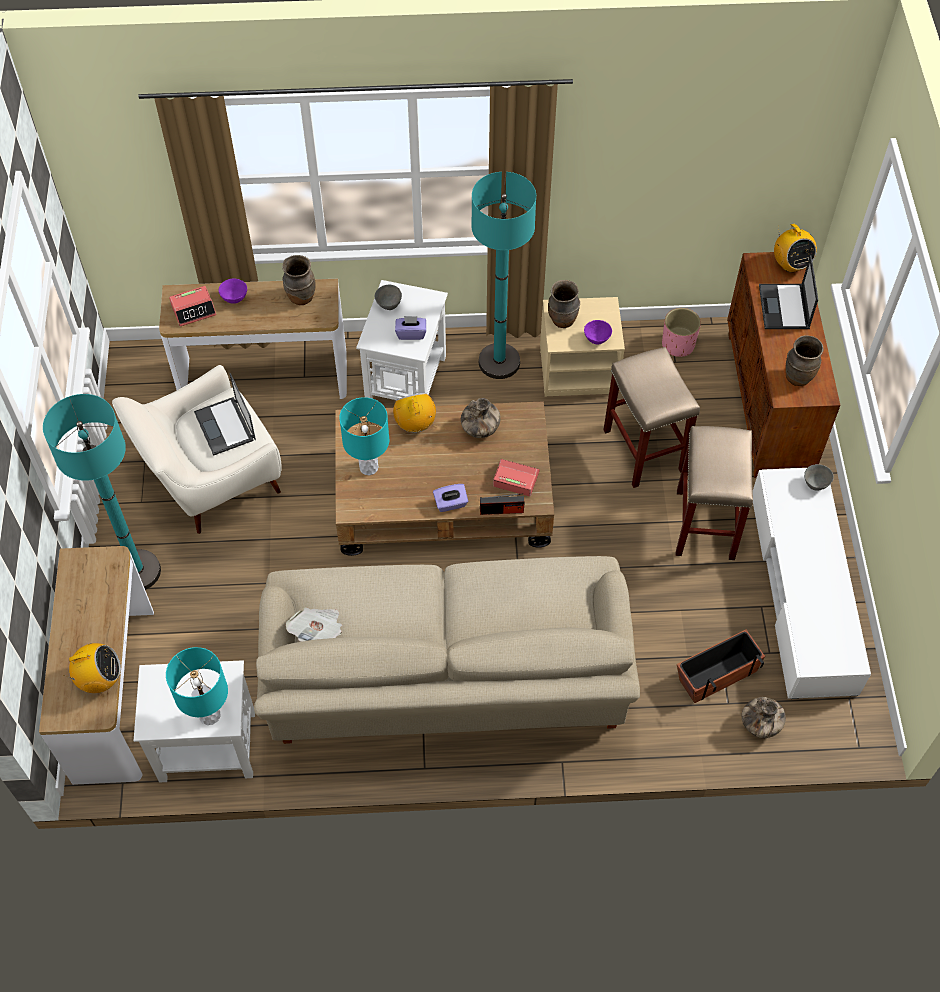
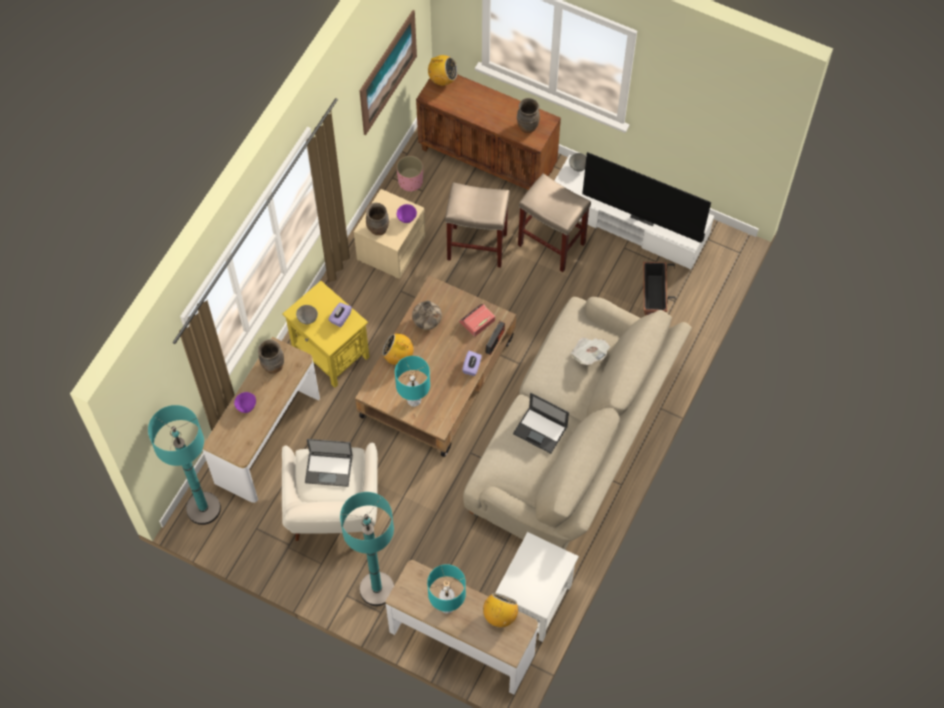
camera: 60 degrees left, 5 degrees up
(194, 310) = (238, 436): alarm clock -> none
(210, 715) = (554, 567): turquoise table lamp -> turquoise table lamp (447, 606)
(318, 631) = (527, 482): newspaper -> newspaper (589, 354)
(405, 381) = (331, 354): white side table -> yellow side table
(499, 362) = (353, 290): turquoise floor lamp -> turquoise floor lamp (203, 508)
(718, 175) = (388, 72): none -> picture
(760, 726) = (698, 293): vase -> none
(784, 308) = (472, 102): laptop -> laptop (541, 430)
(806, 592) = (645, 215): none -> television

